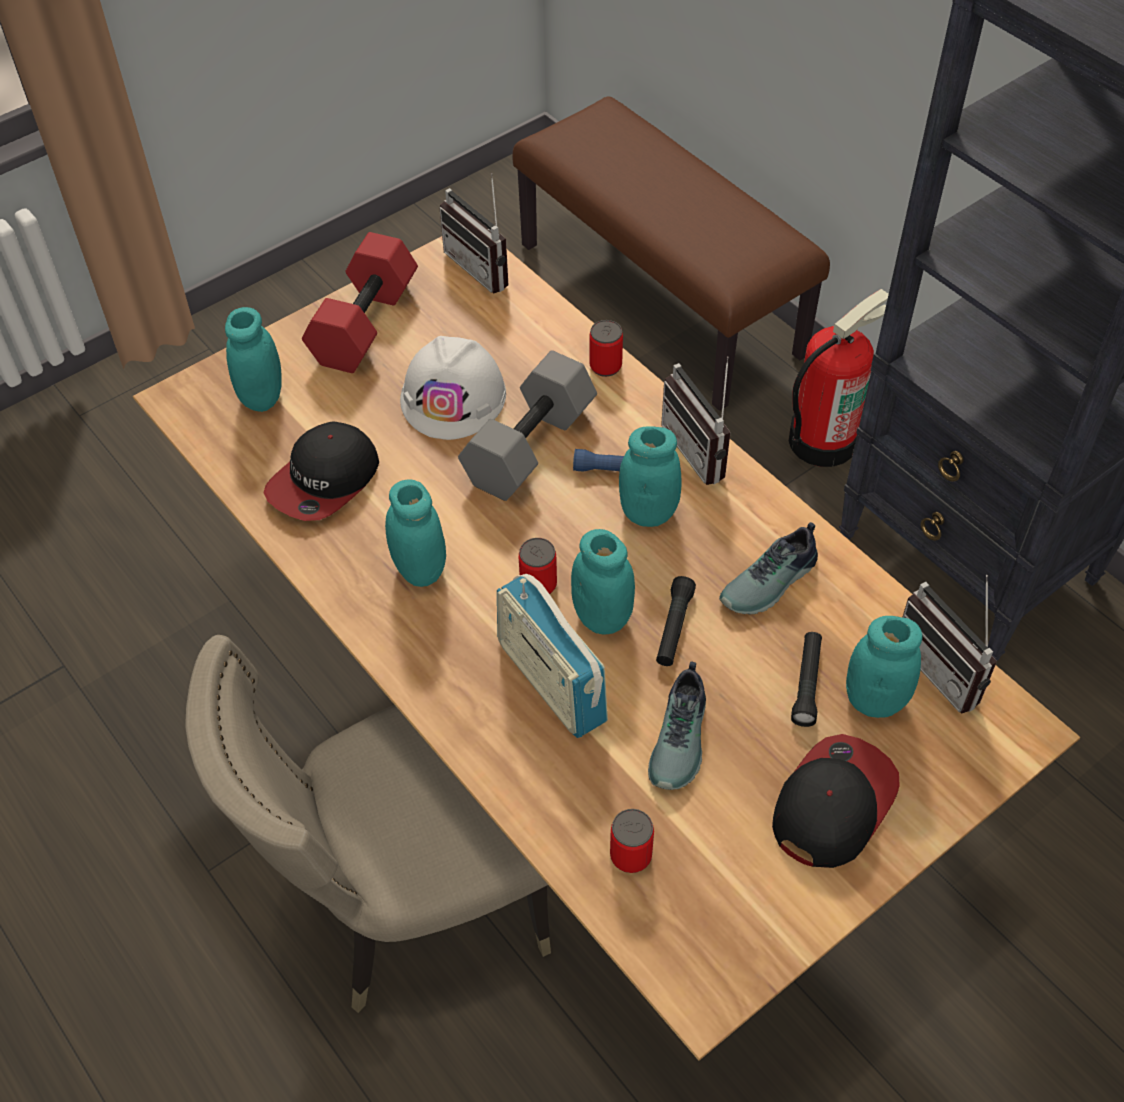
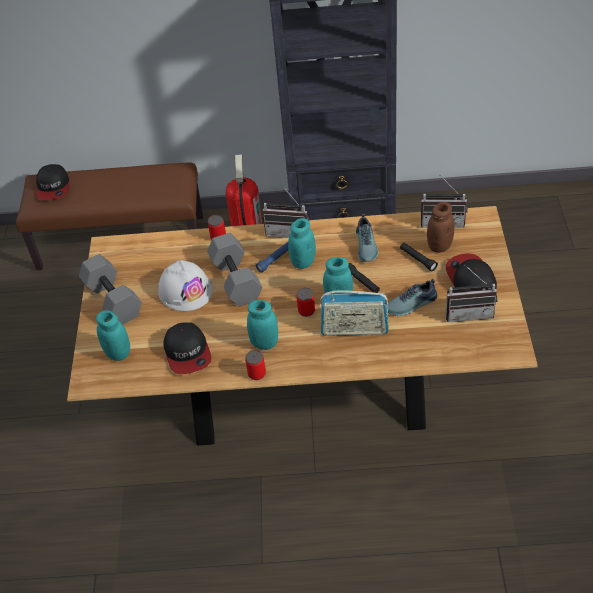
camera: 50 degrees left, 5 degrees down
(363, 323) = (112, 300): red dumbbell -> grey dumbbell
(409, 903) = (340, 493): beige chair -> none
(485, 266) = (123, 246): radio -> radio (469, 312)
(607, 135) = (53, 187): none -> cap
(630, 855) = (447, 344): can -> can (257, 373)
(682, 739) = (411, 305): shoe -> shoe turned 105 degrees clockwise
(874, 700) = (439, 246): turquoise jar -> brown jar

